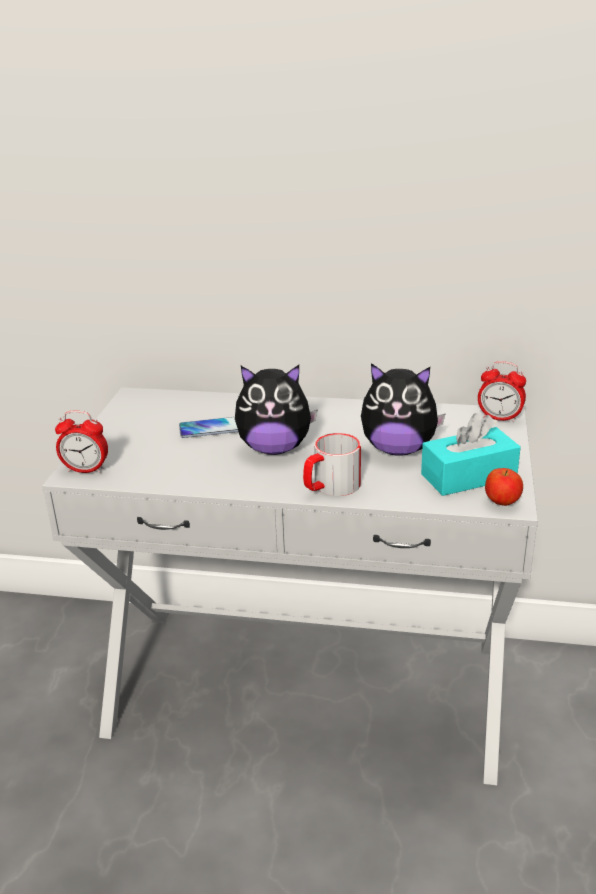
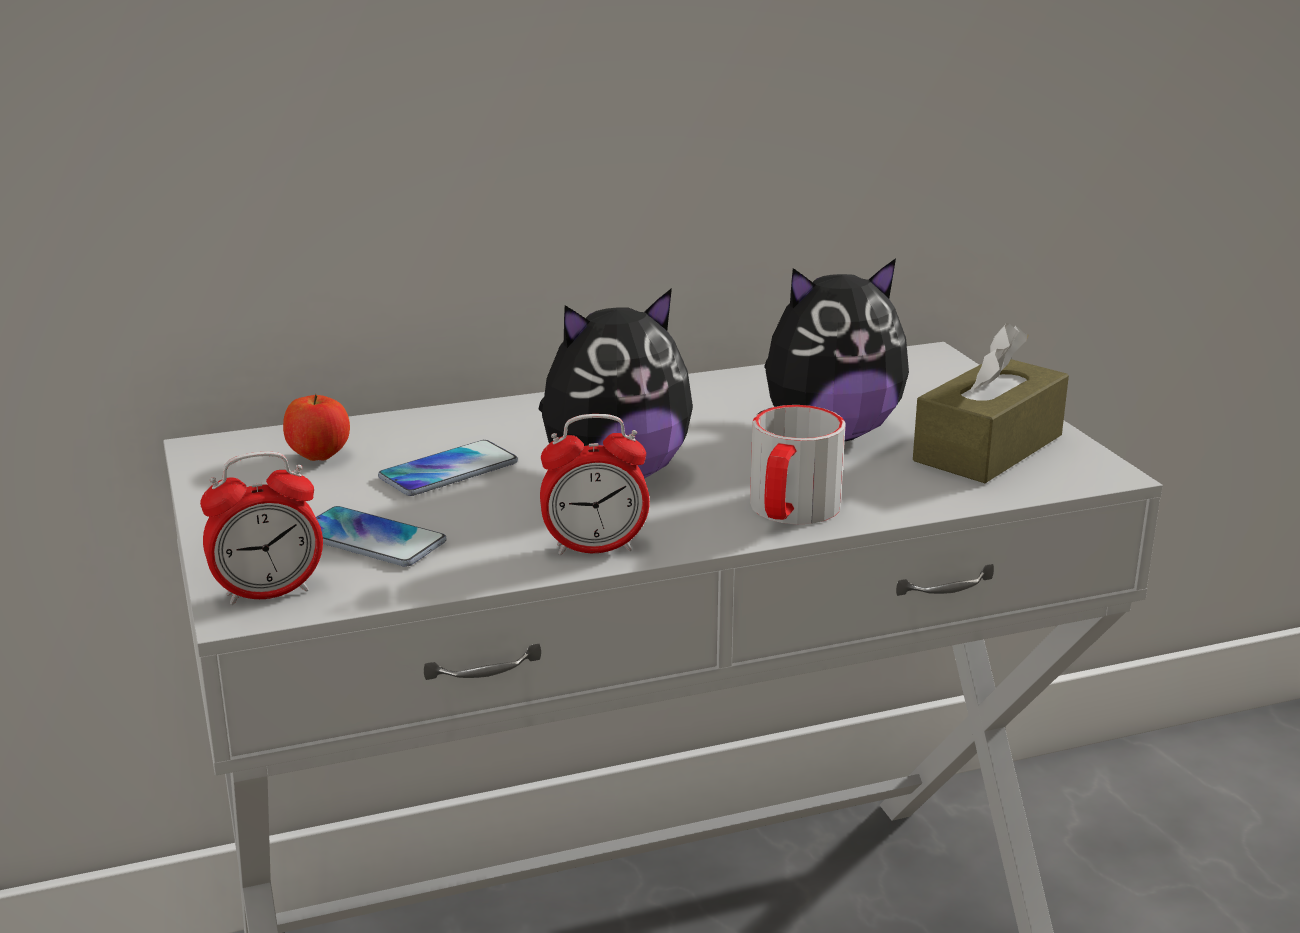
camera: 30 degrees left, 5 degrees down
(146, 455) = (371, 539): none -> phone
(468, 476) = (988, 448): turquoise tissue box -> brown tissue box
(499, 418) = (928, 361): alarm clock -> alarm clock (595, 548)
(502, 502) = (1083, 472): apple -> apple (319, 457)

